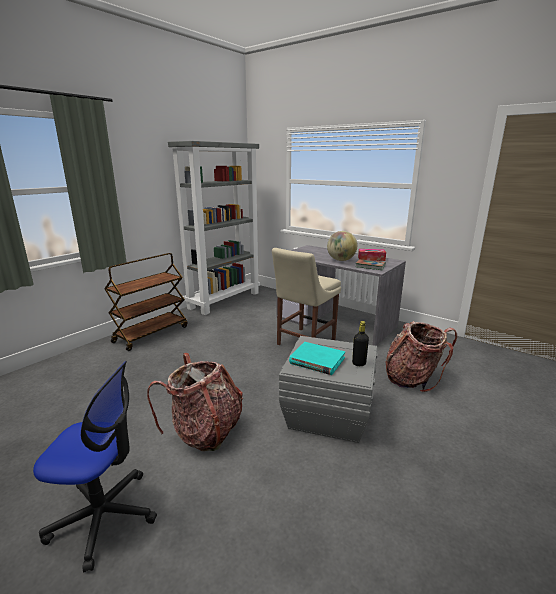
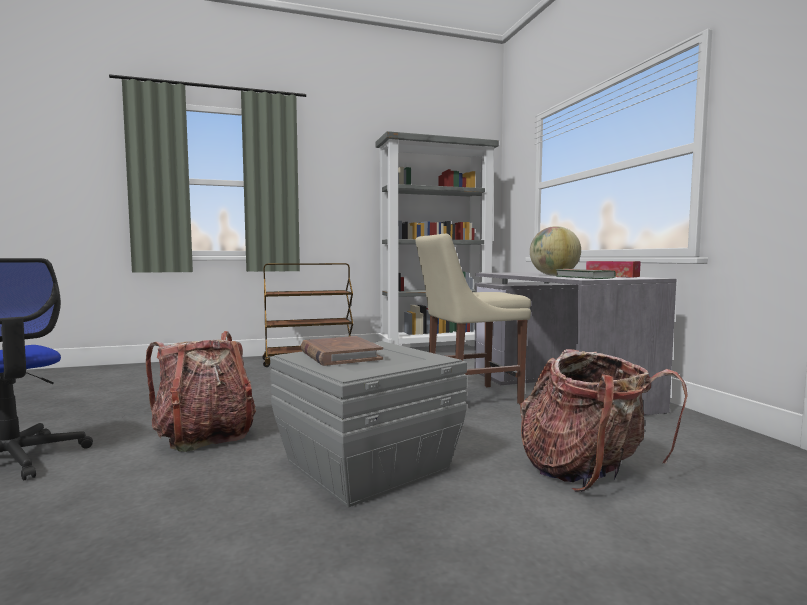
camera: 35 degrees right, 15 degrees down
(317, 361) = (340, 355): turquoise book -> brown book
(359, 363) = (388, 365): black bottle -> none

